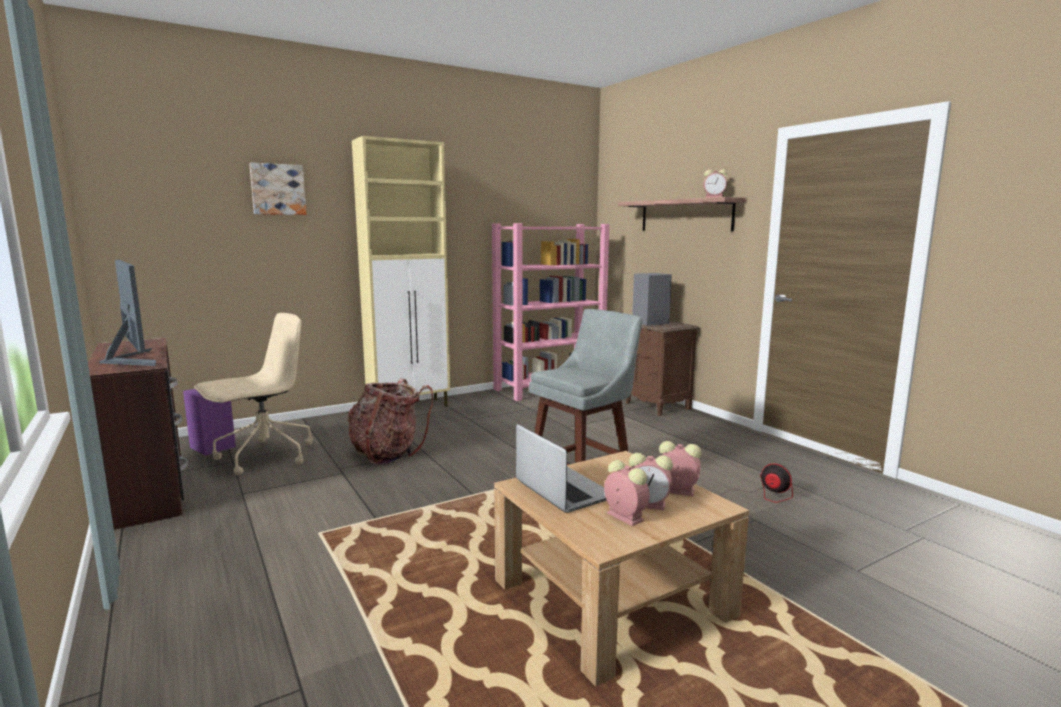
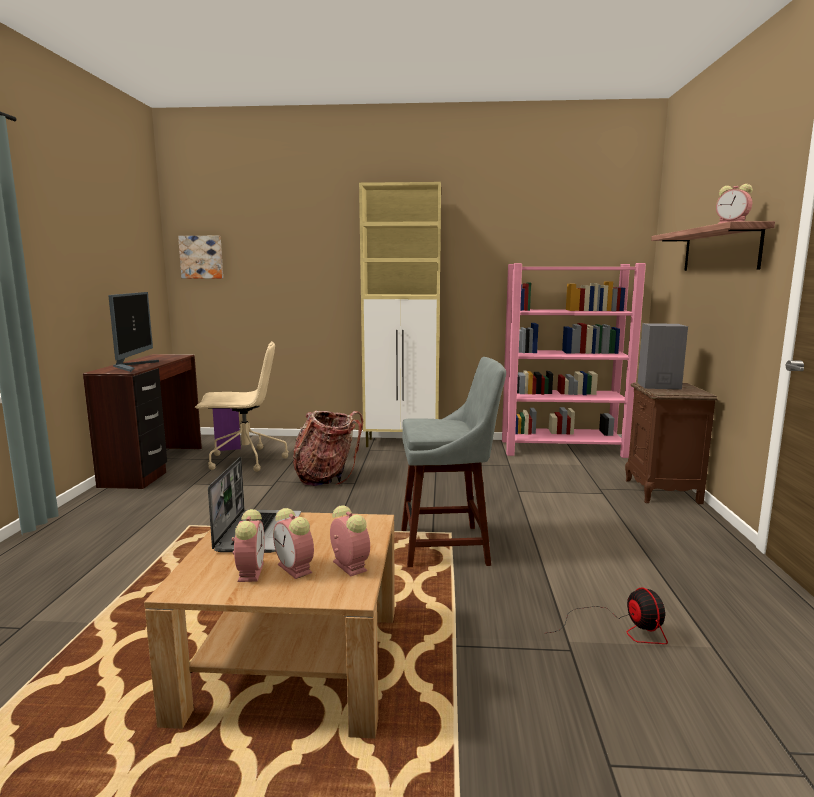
camera: 35 degrees right, 0 degrees up
(278, 189) = (301, 236): picture -> picture (202, 257)

